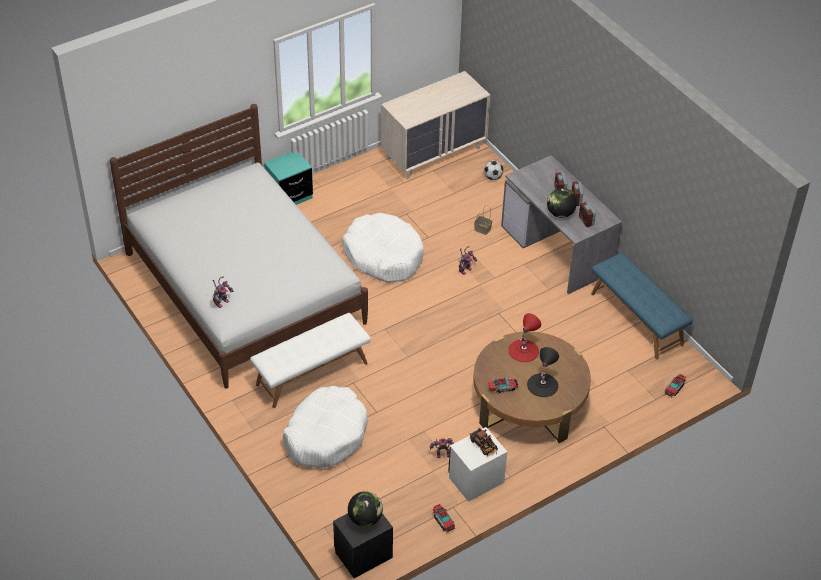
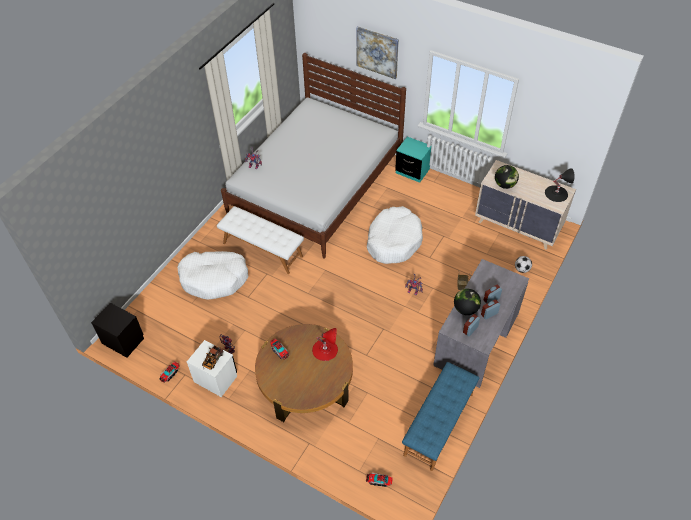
camera: 65 degrees right, 5 degrees up
(209, 87) = (377, 52): none -> picture
(365, 519) = (118, 318): globe -> globe (504, 185)
(542, 385) = (296, 375): black table lamp -> black table lamp (556, 193)

